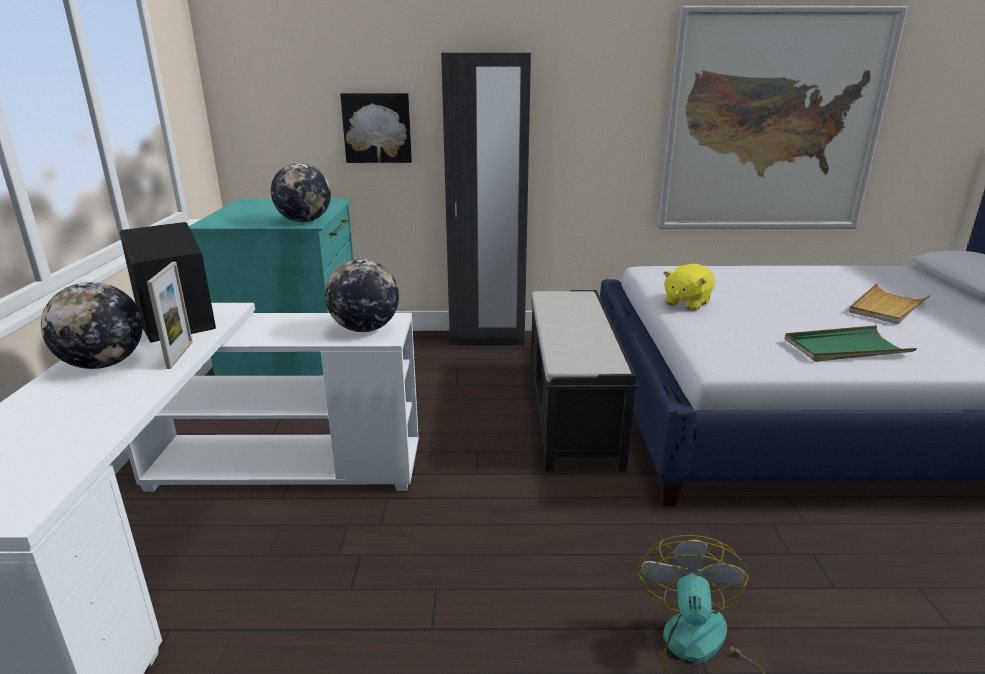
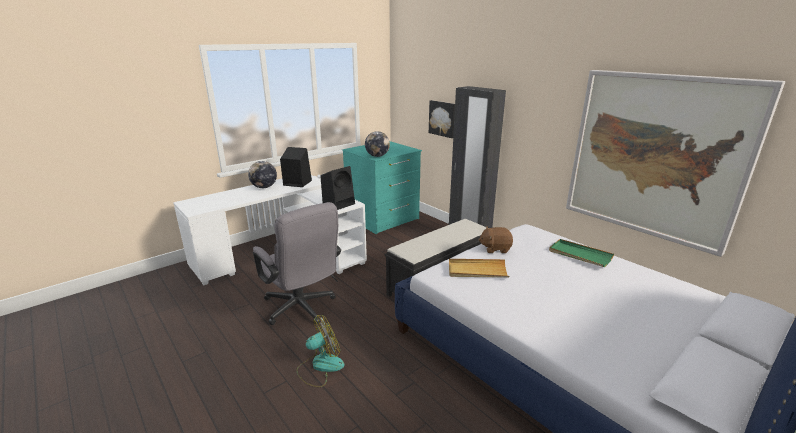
camera: 50 degrees right, 0 degrees up
(180, 355) = (280, 191): picture frame -> none
(365, 329) = (339, 203): globe -> black speaker
(471, 592) = (302, 309): none -> grey office chair
(686, 303) = (495, 248): yellow plush toy -> brown plush toy
(845, 348) = (506, 300): green tray -> green tray (579, 255)
(887, 307) = (604, 303): beige tray -> beige tray (477, 270)

